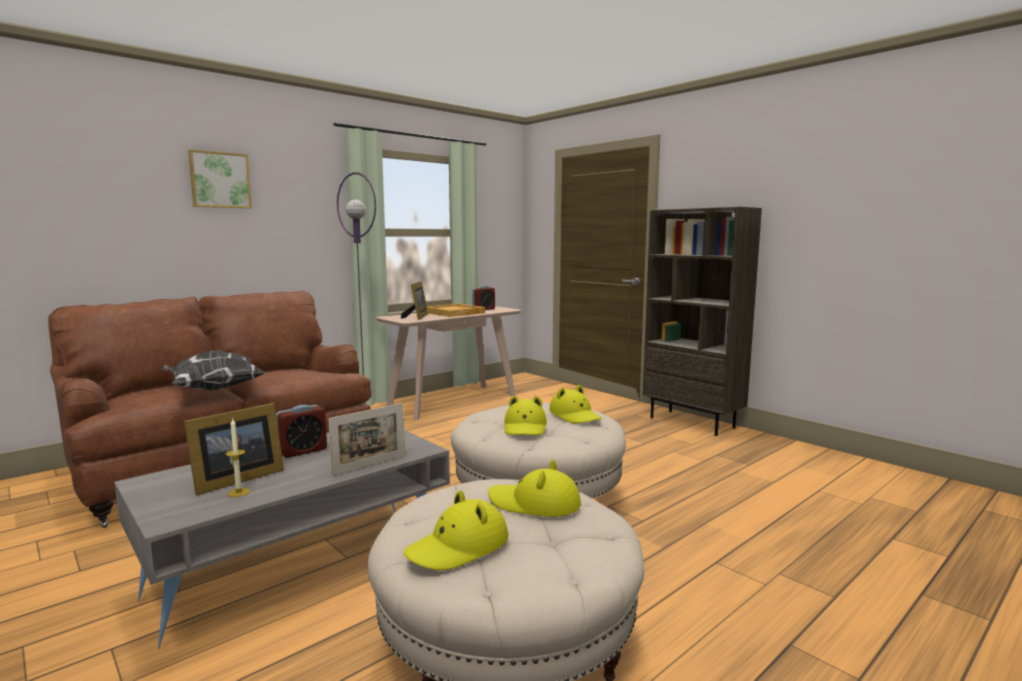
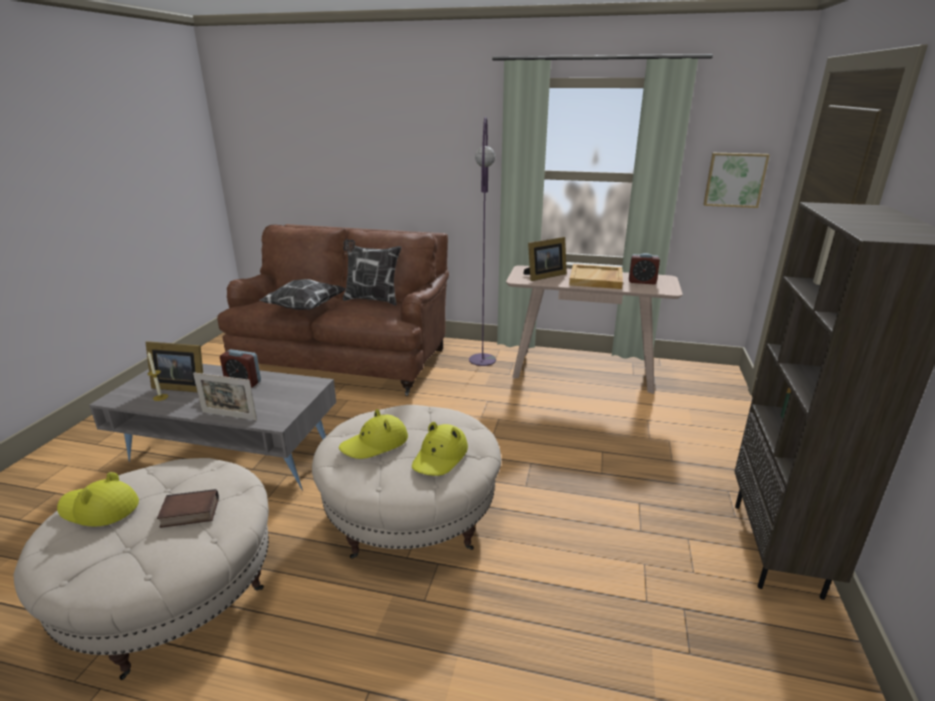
camera: 55 degrees right, 15 degrees up
(220, 180) = (394, 124): picture -> picture (734, 179)
(269, 371) = (371, 299): none -> pillow
(534, 504) = (189, 513): yellow hat -> book

